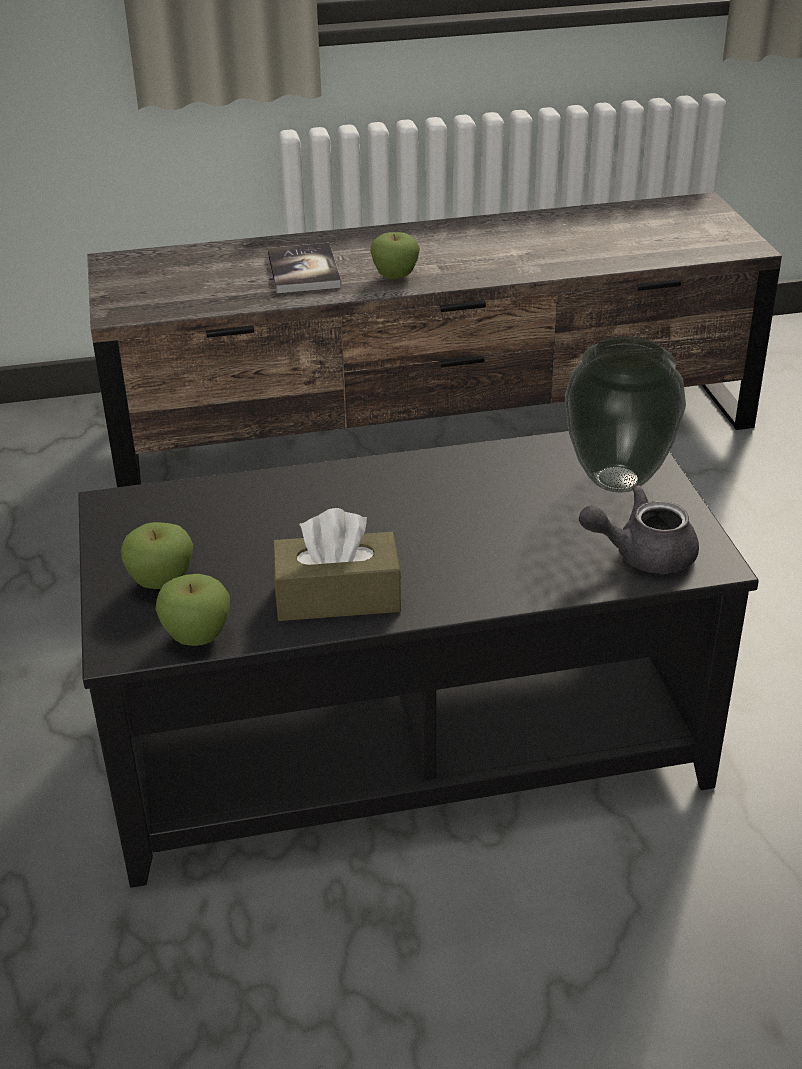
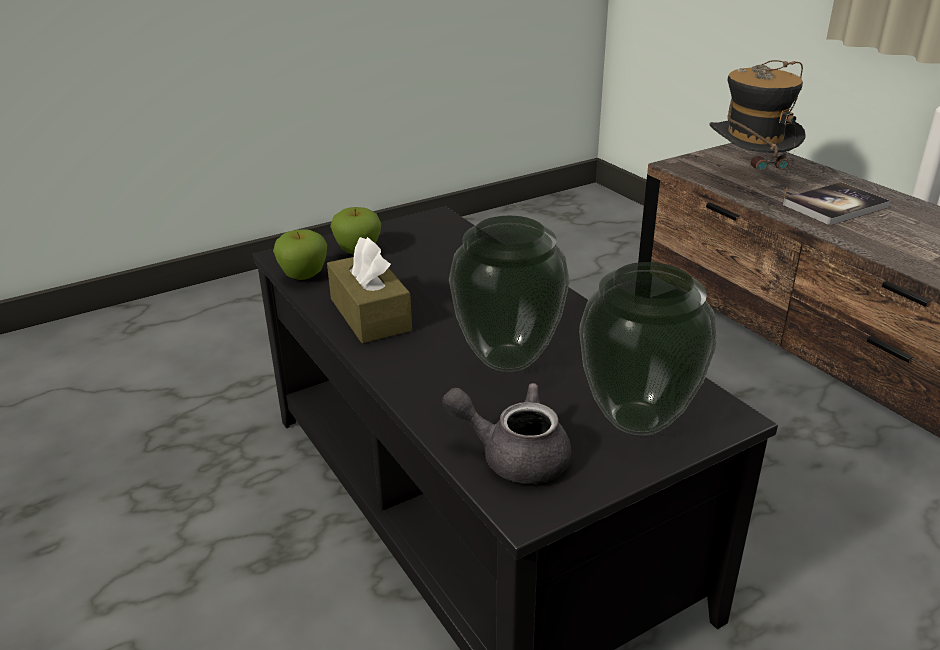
camera: 70 degrees right, 5 degrees down
(204, 291) = (747, 181): none -> hat
(395, 276) = (885, 242): apple -> none
(484, 524) = (506, 358): none -> vase
(642, 554) = (513, 455): grey teapot -> grey teapot turned 45 degrees counterclockwise

